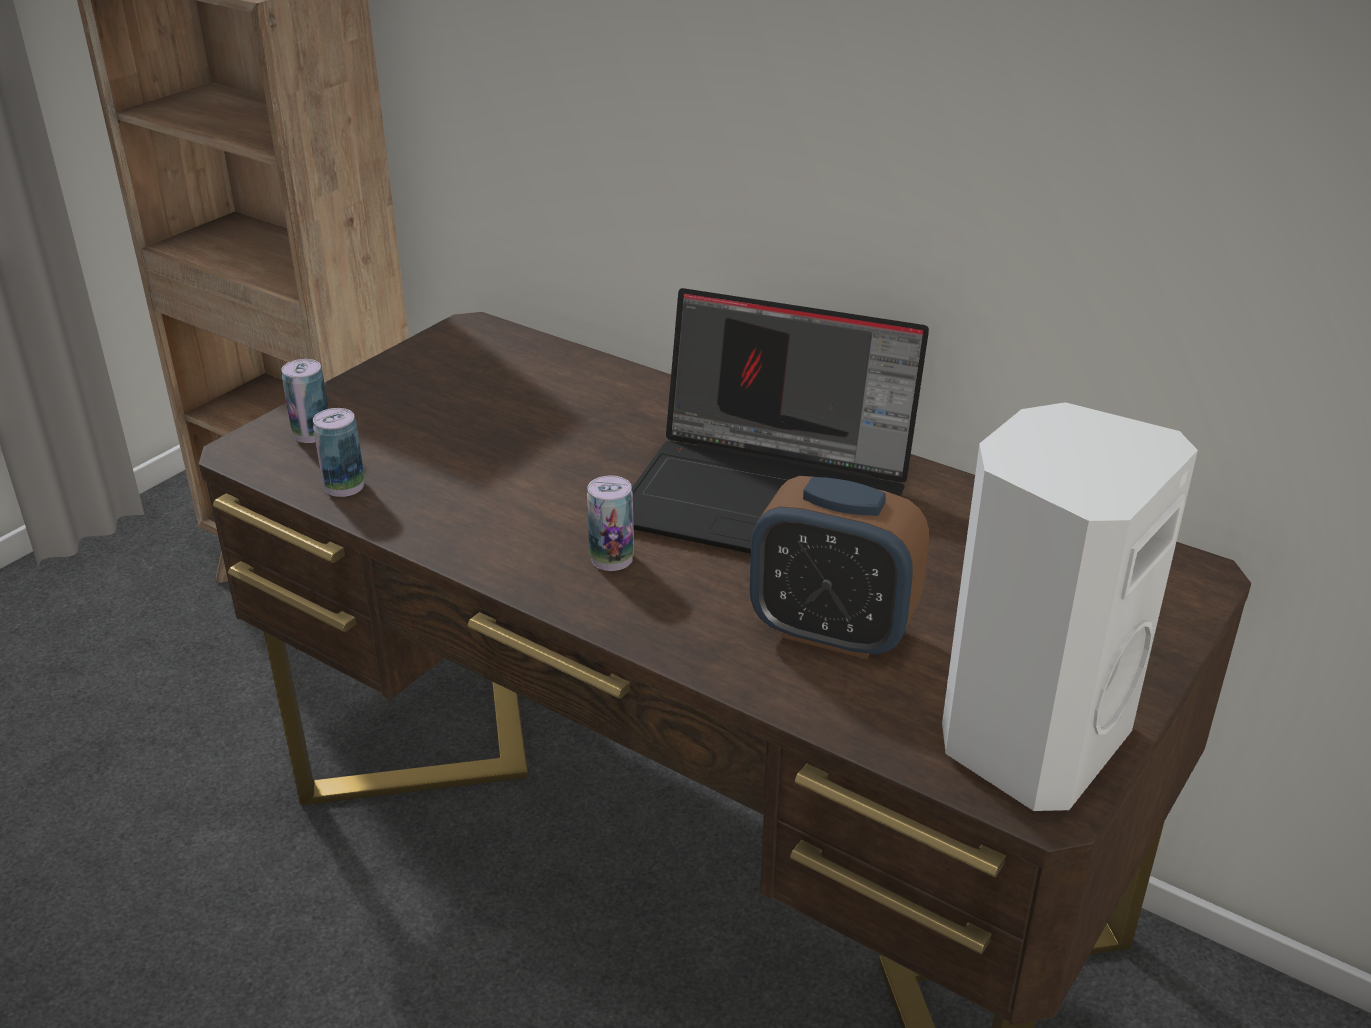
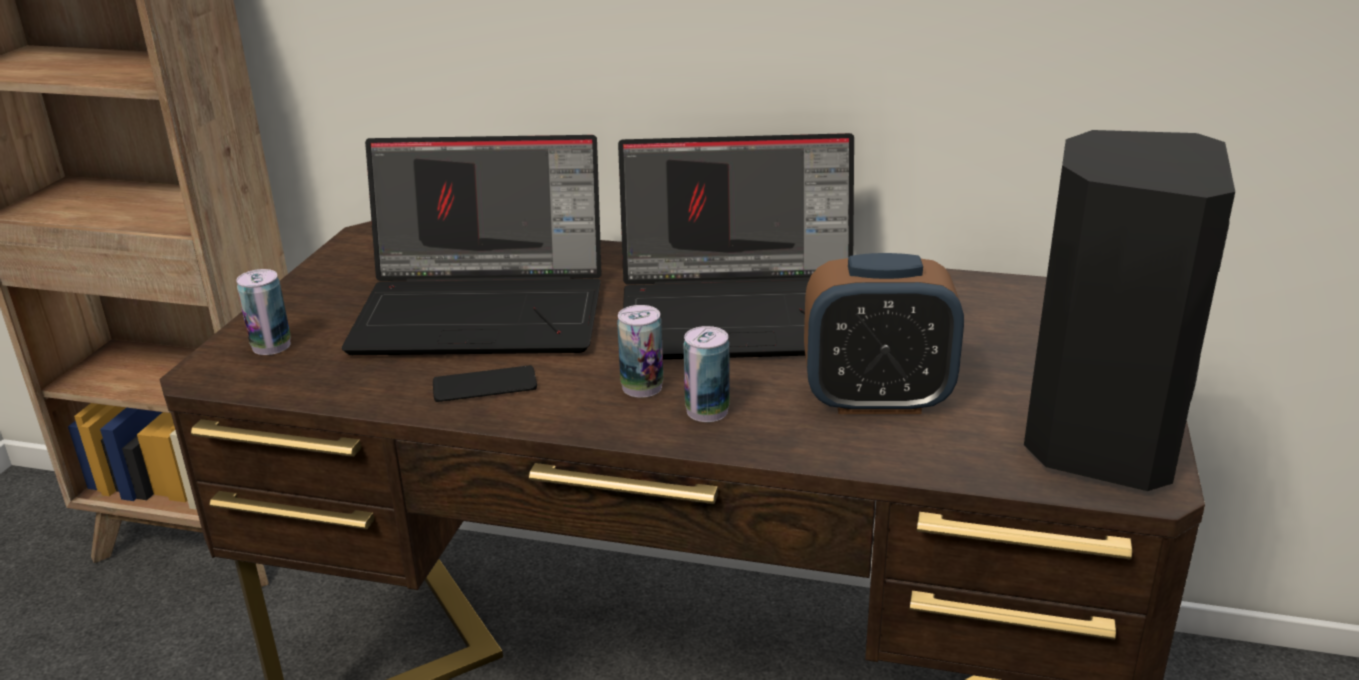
camera: 20 degrees left, 5 degrees down
(344, 486) = (337, 382): can -> can (707, 411)
(469, 521) = (485, 385): none -> phone
(523, 437) = (486, 310): none -> laptop
(1028, 741) = (1096, 443): white speaker -> black speaker

